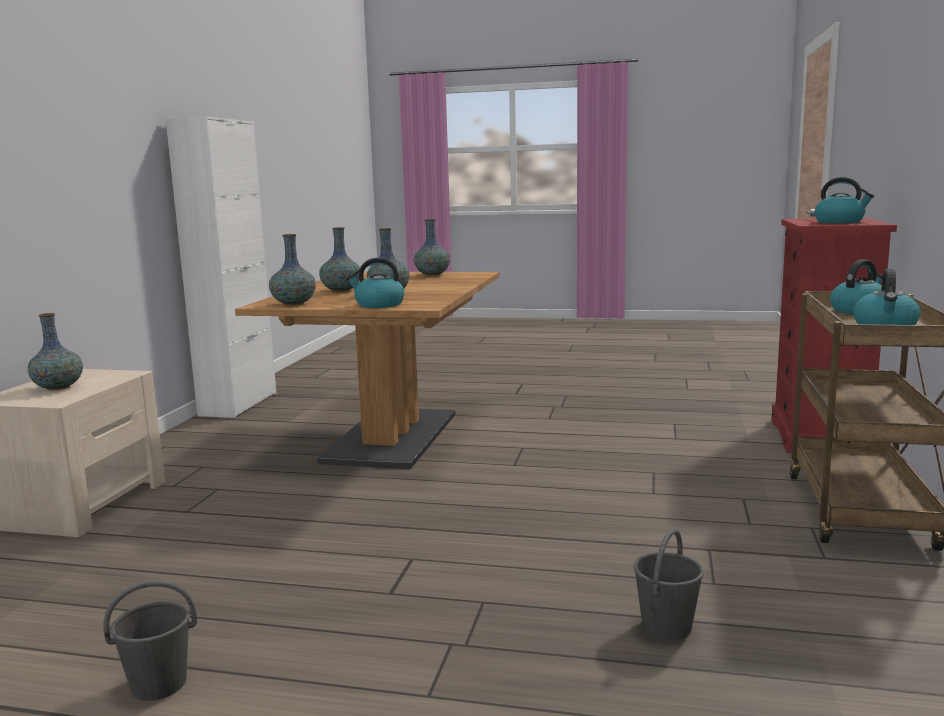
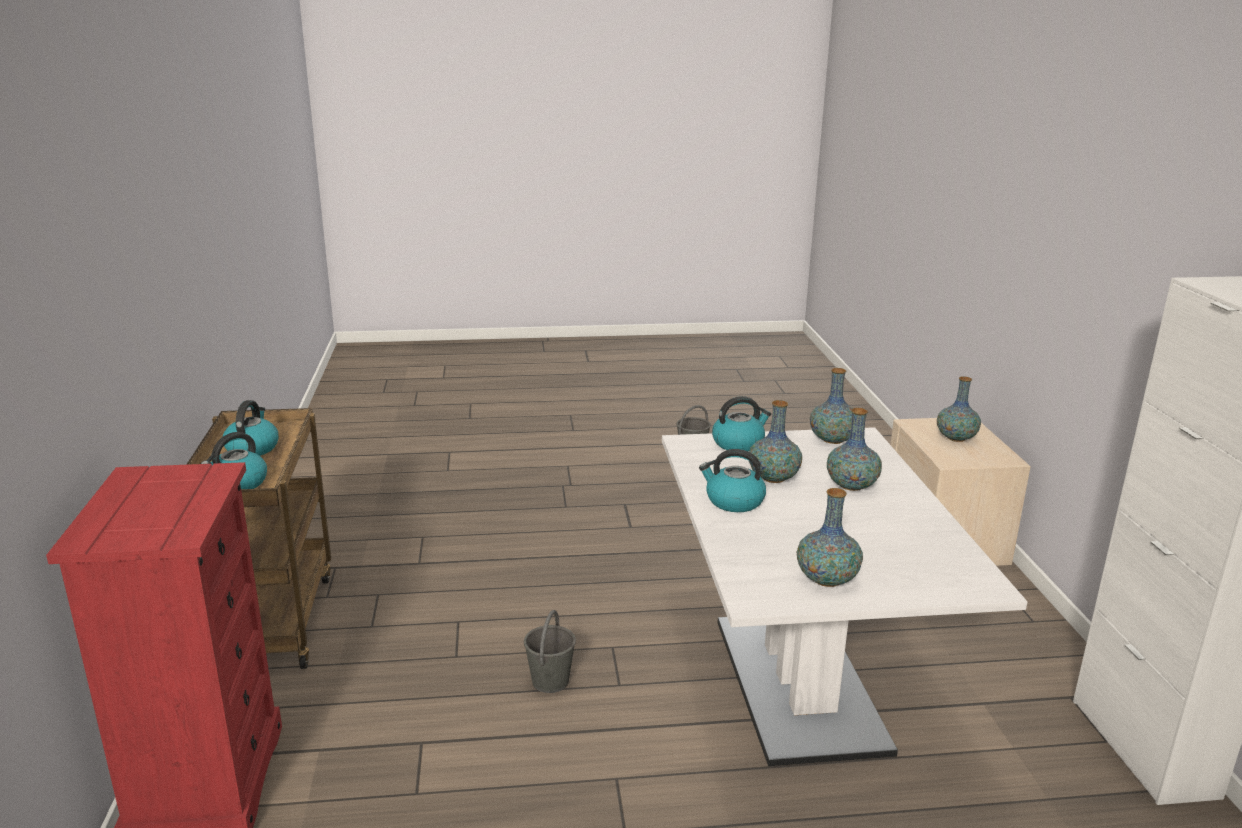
camera: 160 degrees right, 10 degrees up
(392, 437) = (798, 683): brown dining table -> white dining table
(666, 627) = (456, 506): grey bucket -> grey bucket (550, 681)
(840, 222) = (158, 493): kettle -> kettle (733, 501)

